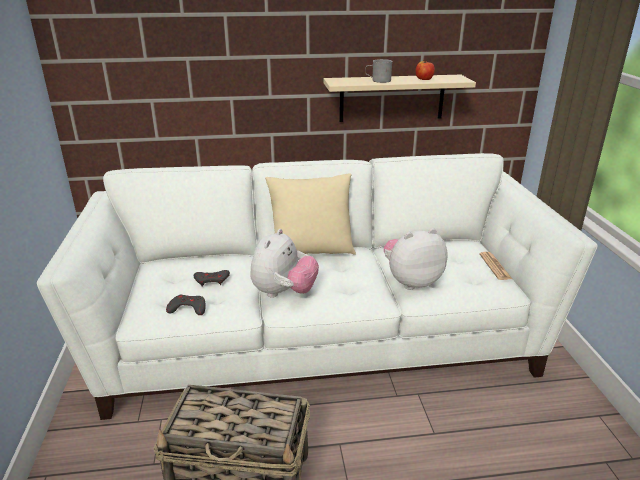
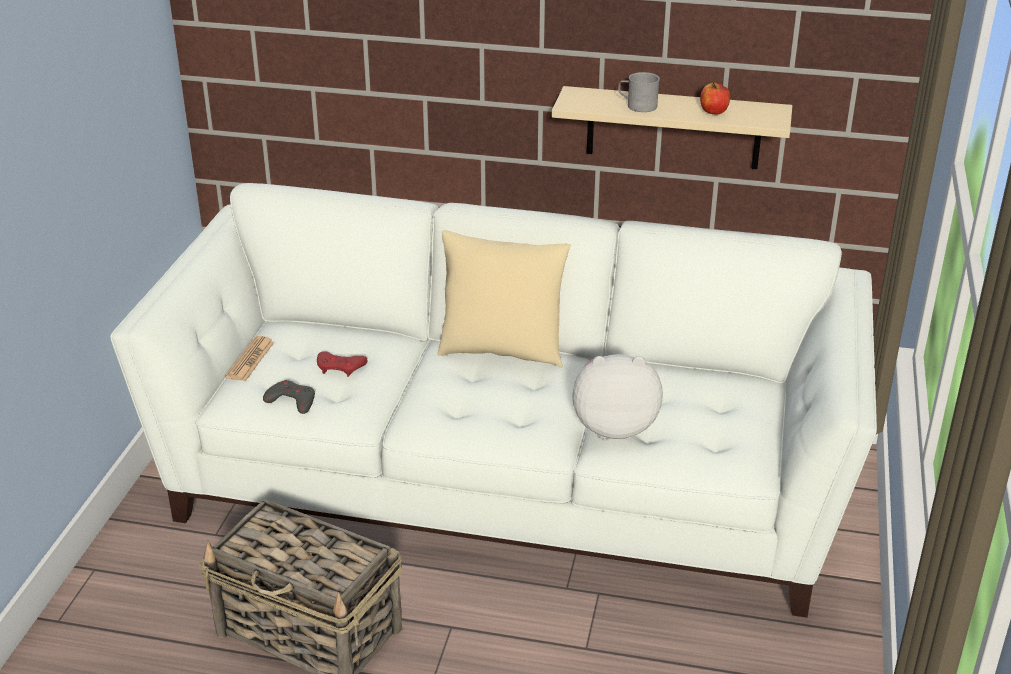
camera: 20 degrees right, 5 degrees up
(212, 280) = (340, 367): grey game controller -> red game controller
(284, 293) = (425, 405): plush toy -> none
(495, 266) = (760, 430): newspaper -> newspaper (250, 359)

